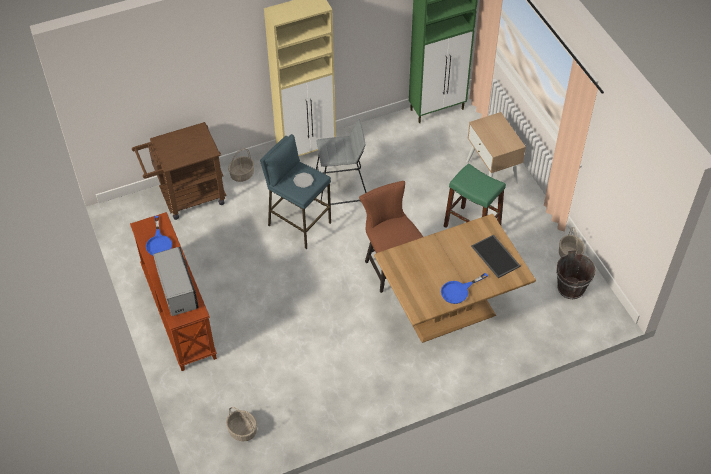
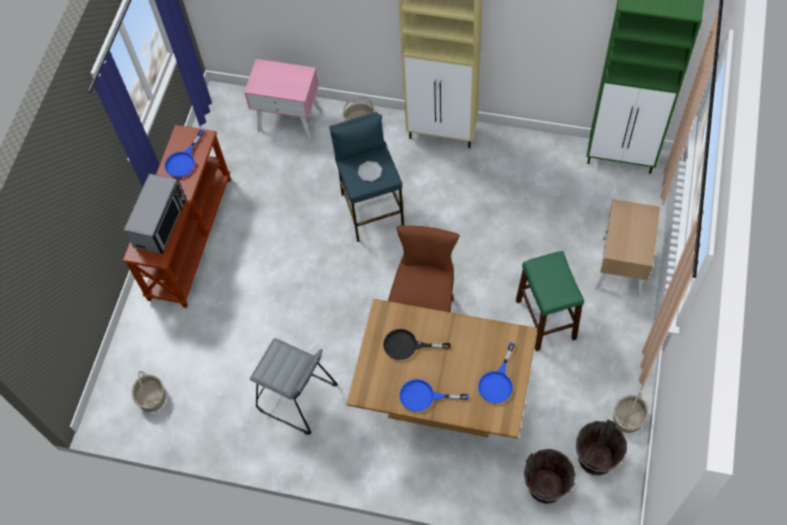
camera: 40 degrees right, 10 degrees up
(186, 198) = (289, 119): brown cart -> pink nightstand
(341, 187) = (445, 193): grey stool -> grey stool (297, 398)
(421, 268) = (407, 346): none -> black frying pan
(496, 256) = (497, 382): tray -> blue frying pan
(555, 322) = (545, 487): none -> brown bucket

